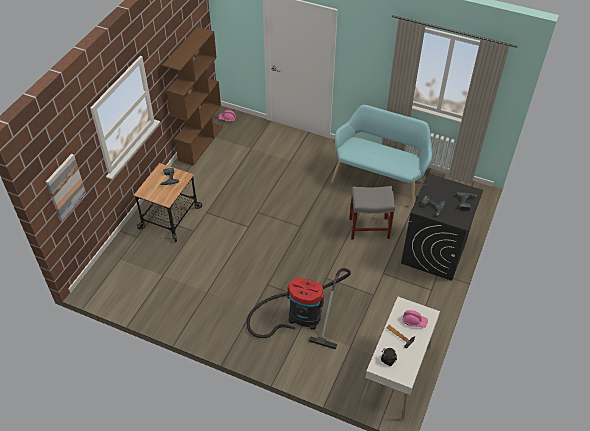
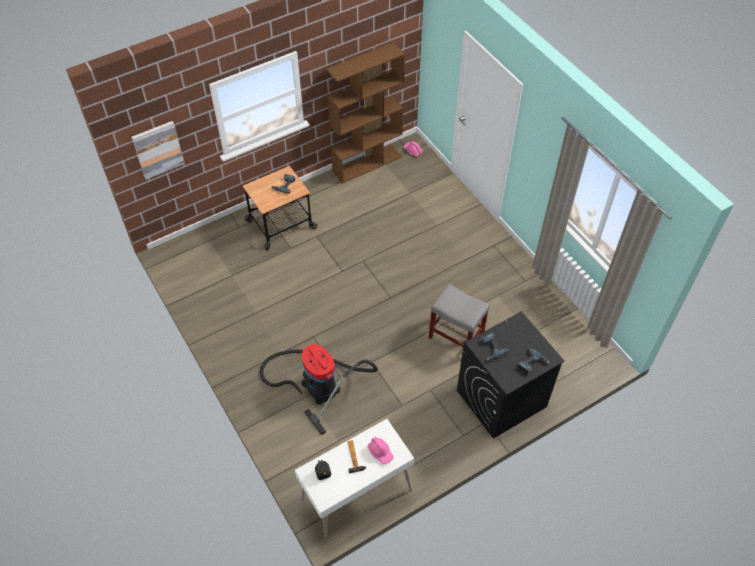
camera: 35 degrees right, 5 degrees up
(379, 180) = (510, 292): turquoise bench -> none

